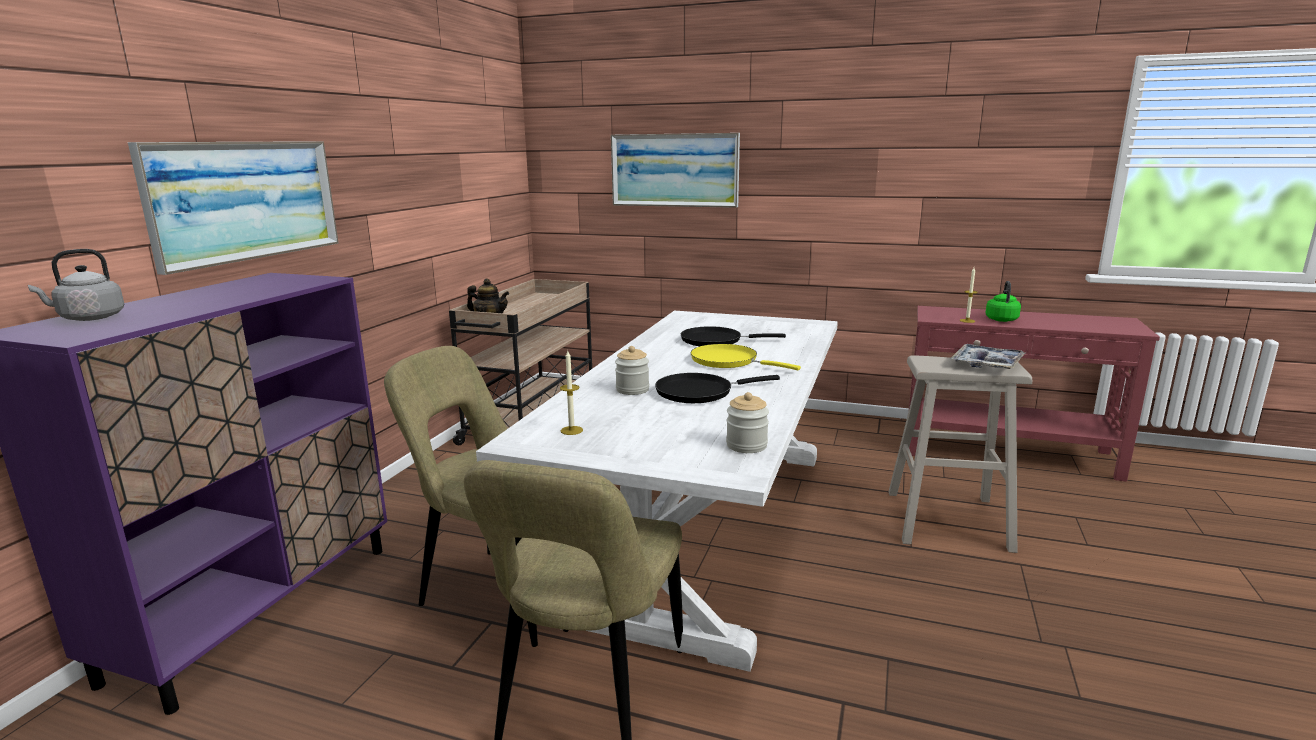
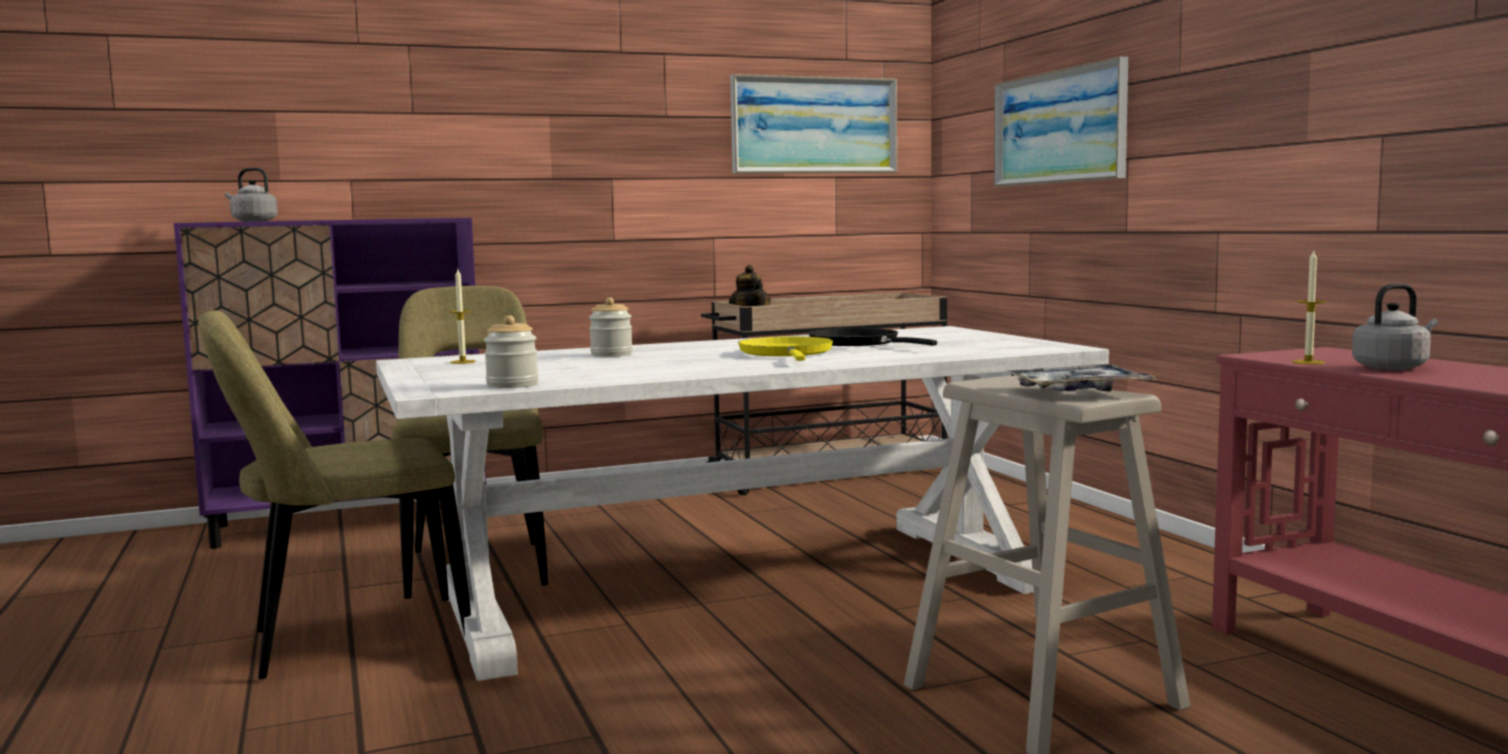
camera: 50 degrees right, 10 degrees down
(245, 200) = (451, 150): picture -> picture (814, 125)
(699, 392) = (649, 362): black frying pan -> none
(1001, 319) = (1392, 367): green kettle -> grey kettle

